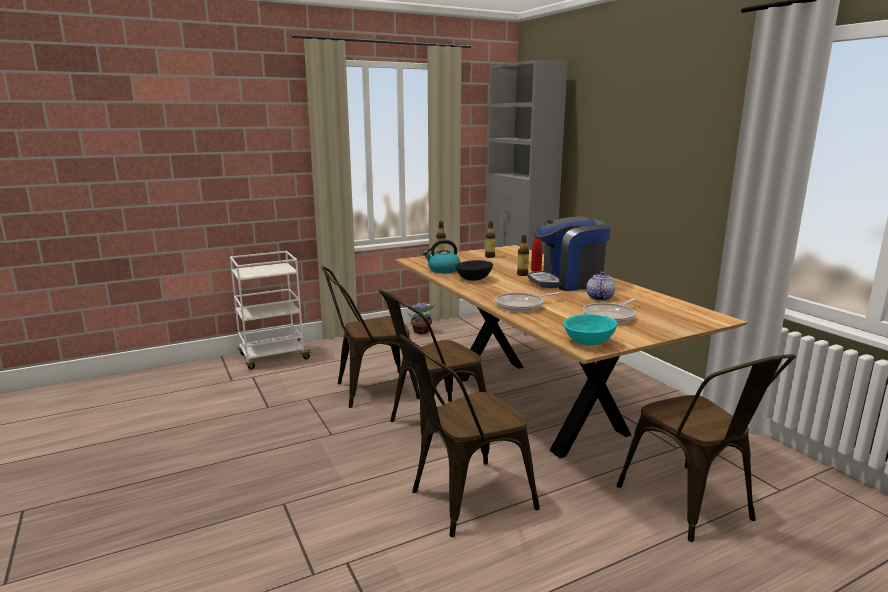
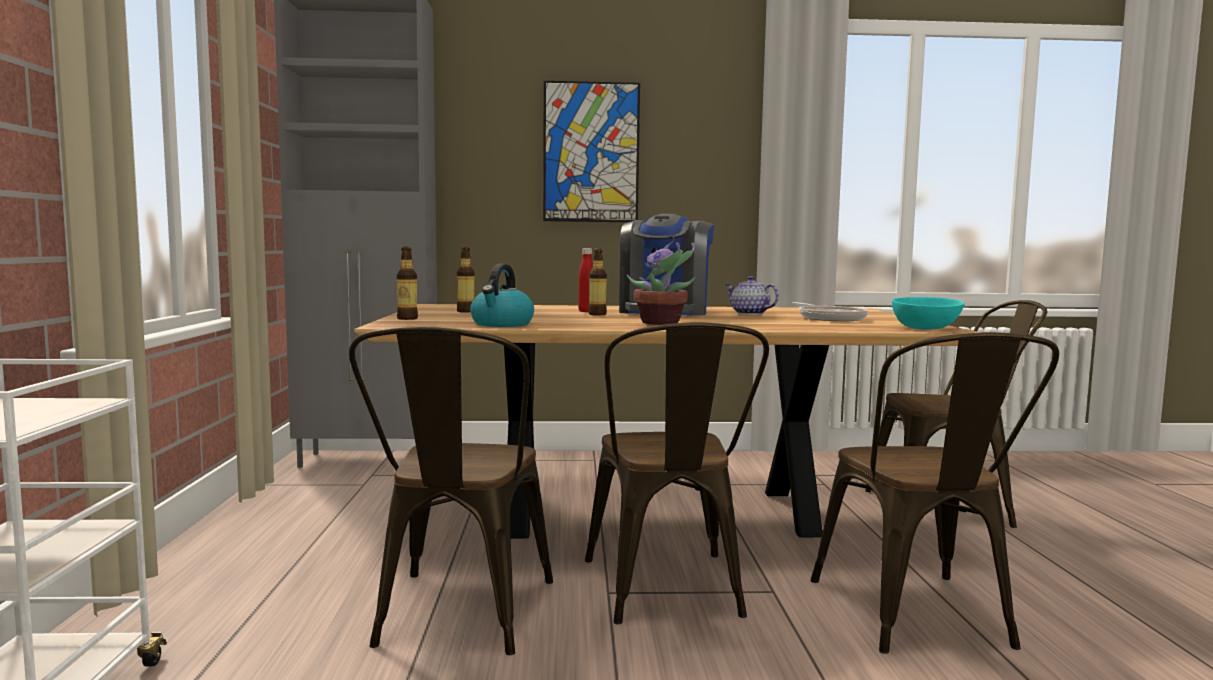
camera: 65 degrees left, 10 degrees down
(421, 332) = (261, 522): potted plant -> potted plant (662, 323)
(474, 279) = (586, 323): black bowl -> none
(522, 306) = (756, 325): frying pan -> none
(639, 155) = (591, 152): none -> picture

